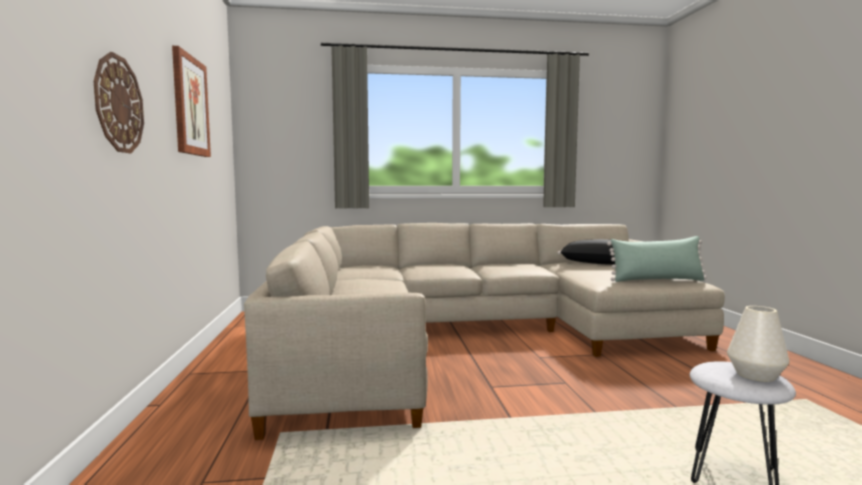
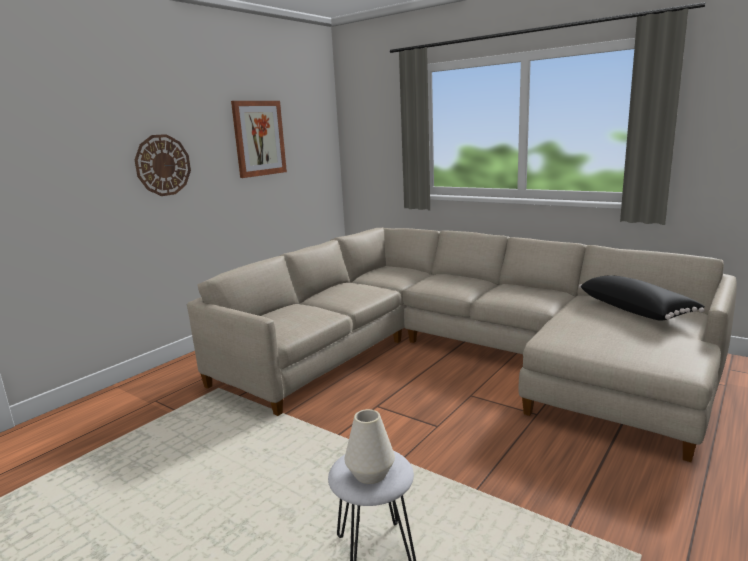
camera: 45 degrees right, 10 degrees up
(657, 280) = (635, 350): green pillow -> none

